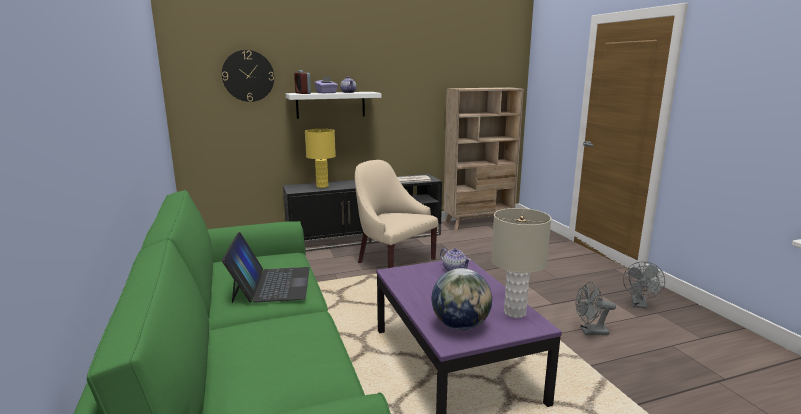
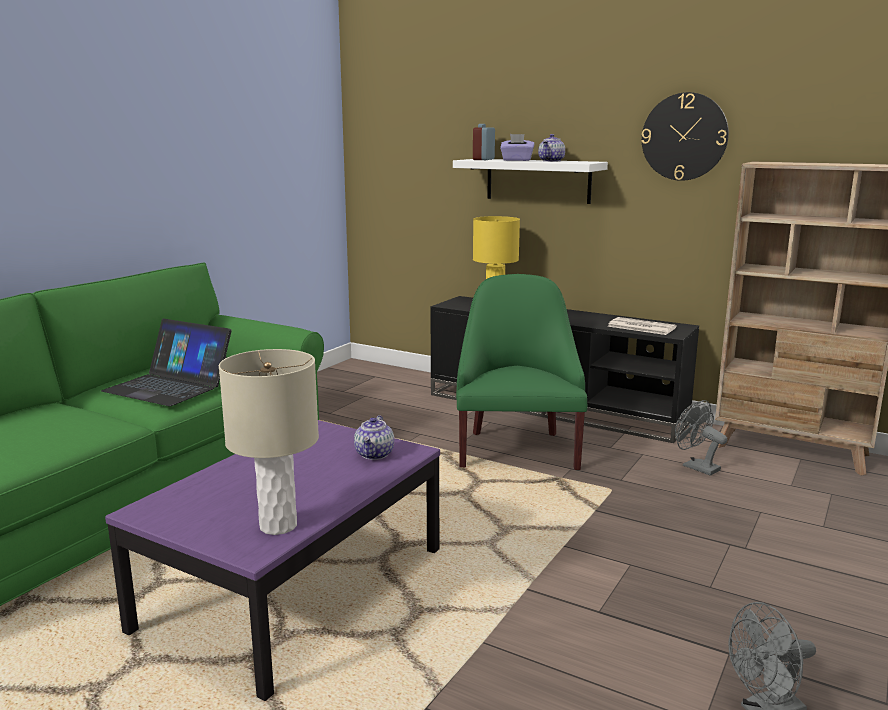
camera: 50 degrees right, 0 degrees up
(248, 76) = (431, 132): wall clock -> wall clock (684, 137)
(271, 284) = (169, 386): laptop -> laptop turned 75 degrees clockwise
(393, 261) = (517, 449): beige armchair -> green armchair
(460, 325) = (198, 504): globe -> none
(590, 331) = (549, 678): grey fan -> grey fan (695, 467)

